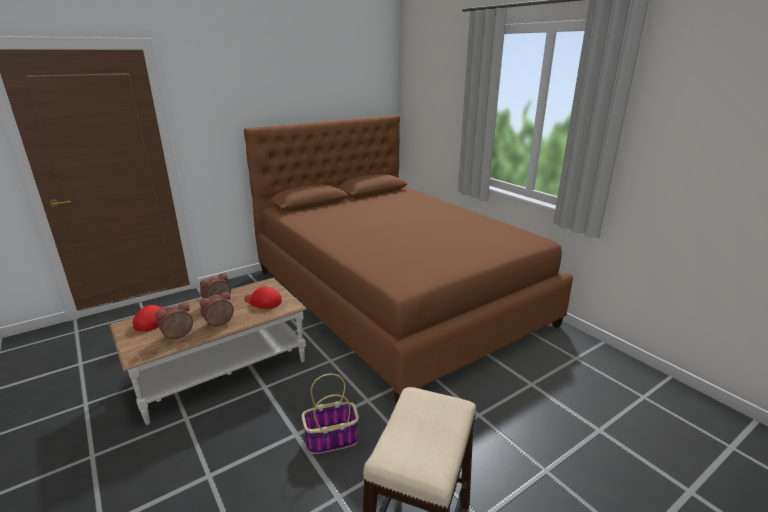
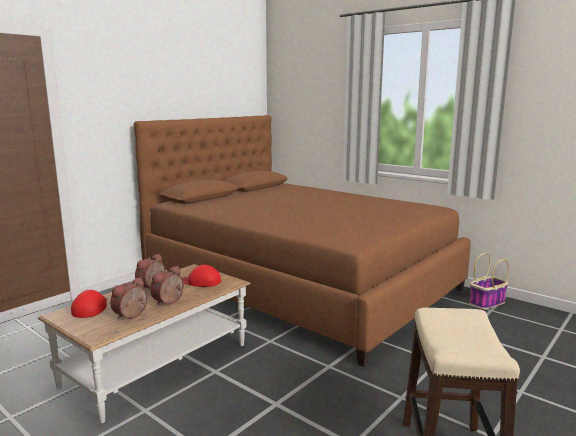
camera: 15 degrees left, 10 degrees down
(331, 439) = (314, 402): basket -> basket (486, 303)

